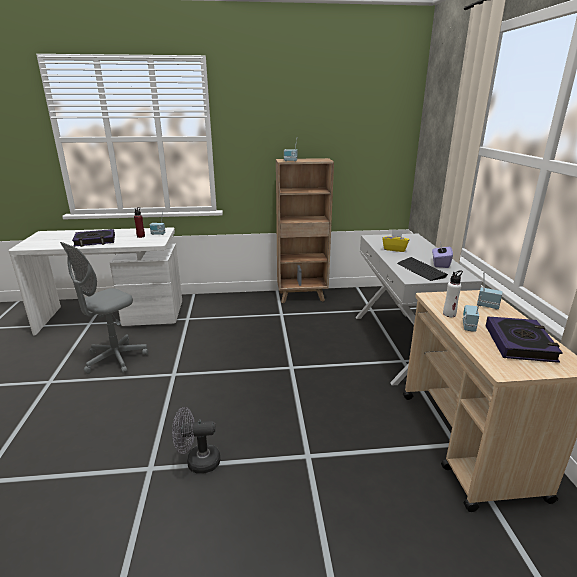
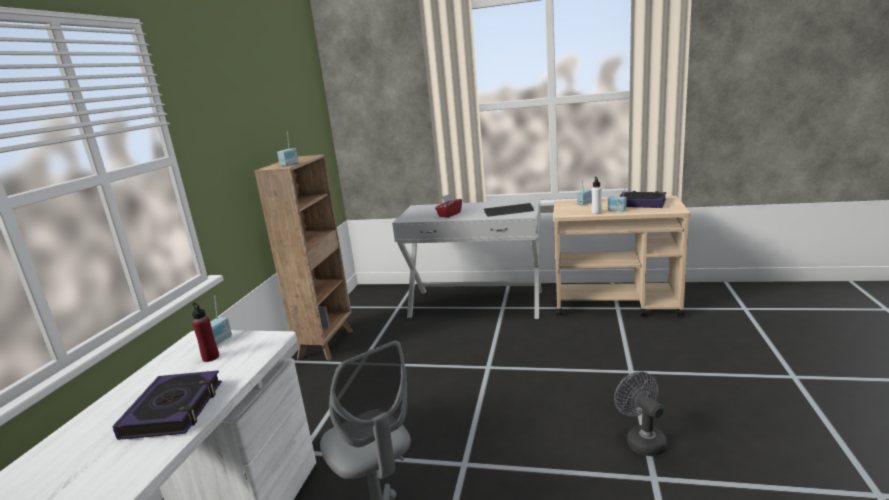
camera: 70 degrees left, 5 degrees down
(197, 462) = (642, 440): grey fan -> grey fan turned 150 degrees clockwise
(395, 249) = (449, 214): yellow tissue box -> red tissue box
(440, 264) = (498, 205): purple tissue box -> none

